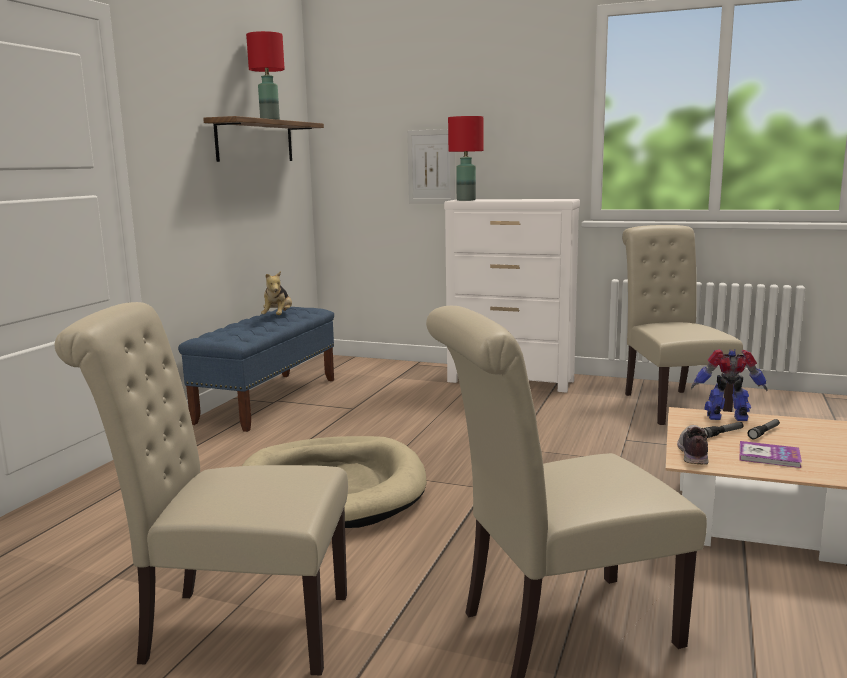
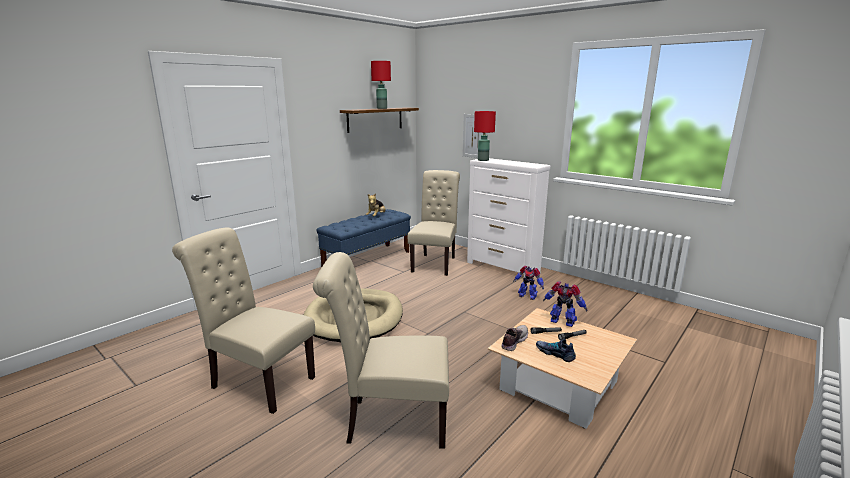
camera: 20 degrees right, 5 degrees up
(587, 412) = (527, 296): none -> toy robot
(670, 404) = (584, 299): beige chair -> beige chair (435, 263)
(769, 456) = (555, 353): book -> shoe

